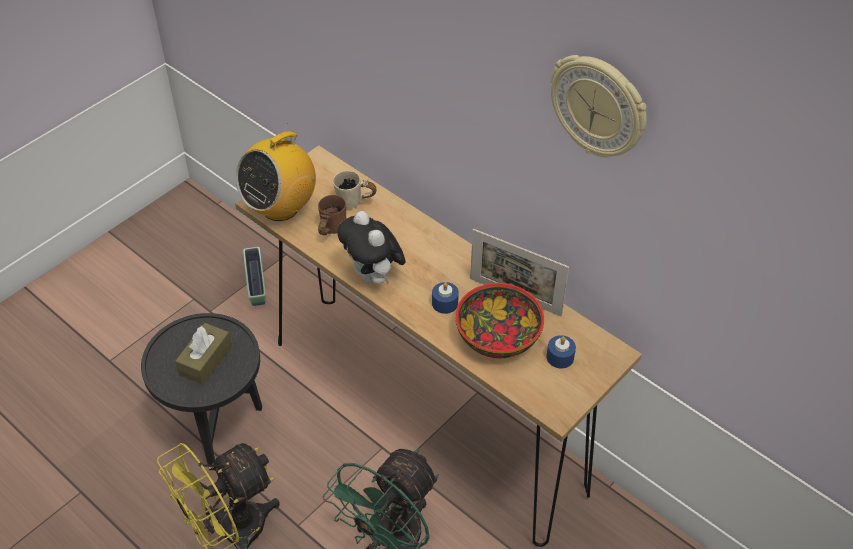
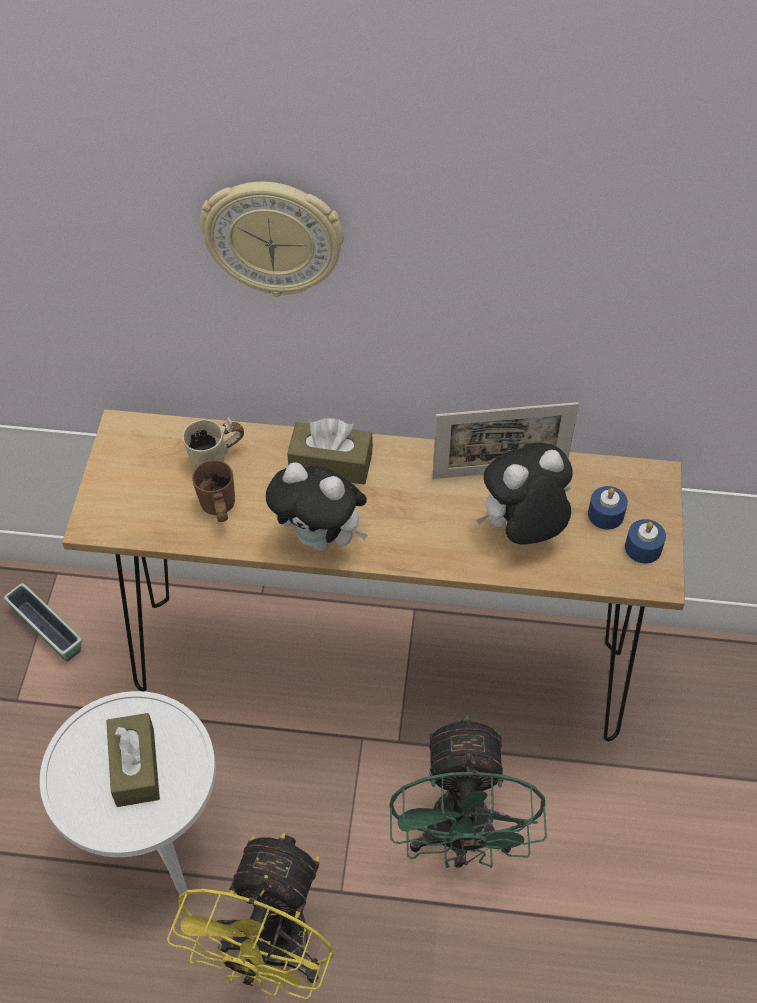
camera: 35 degrees left, 5 degrees up
(219, 433) = (155, 844): black side table -> white side table
(280, 207) = (127, 515): radio -> none
(417, 238) = (330, 463): none -> brown tissue box
(445, 303) = (430, 524): blue candle -> blue candle (643, 548)
(497, 337) = (522, 531): bowl -> plush toy
(599, 107) = (598, 185): wall clock -> wall clock (273, 237)

